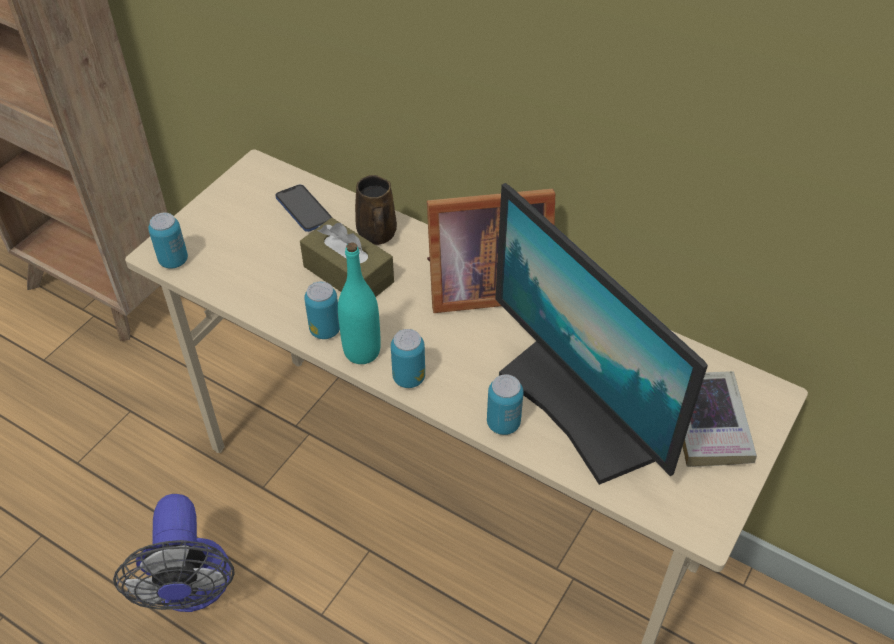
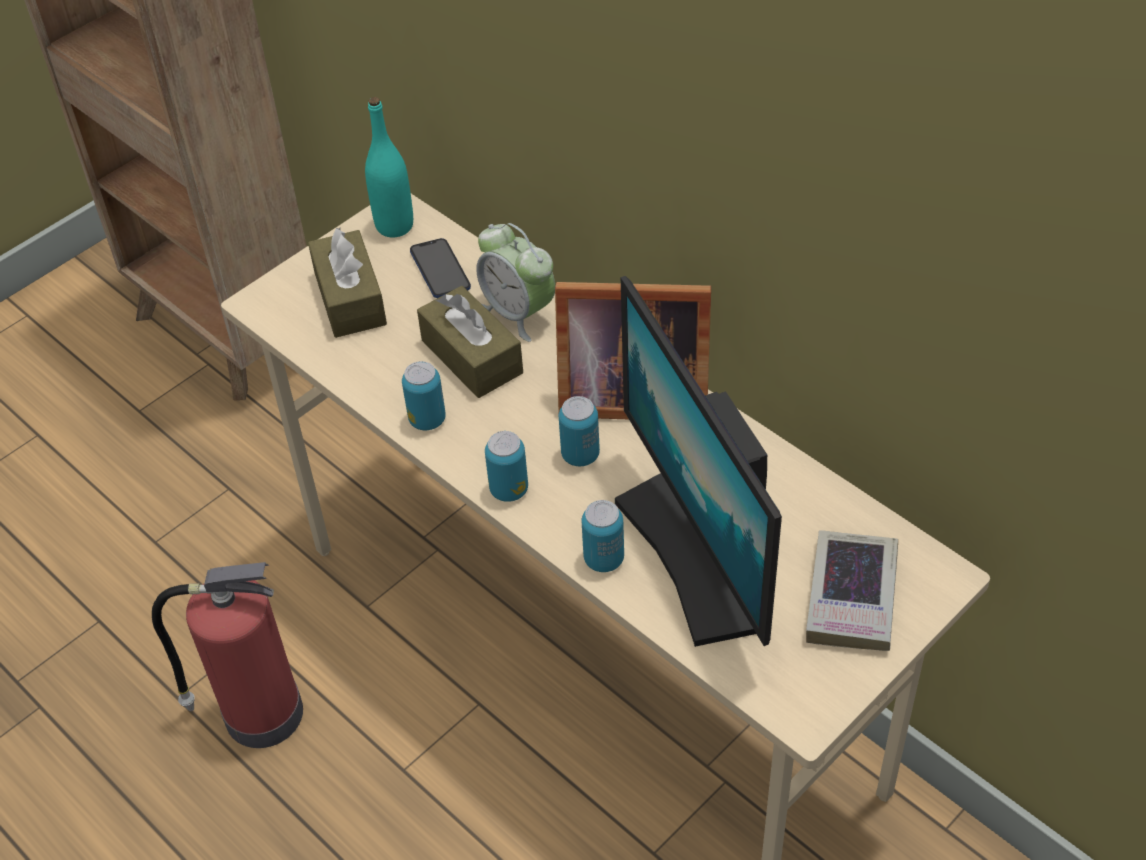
camera: 15 degrees right, 0 degrees up
(173, 260) = (275, 313): can -> can (580, 455)
(192, 589) = (259, 713): fan -> fire extinguisher
(235, 241) = (350, 298): none -> brown tissue box
(362, 351) = (463, 451): turquoise bottle -> turquoise bottle (394, 226)
(377, 235) = (518, 313): brown mug -> alarm clock

